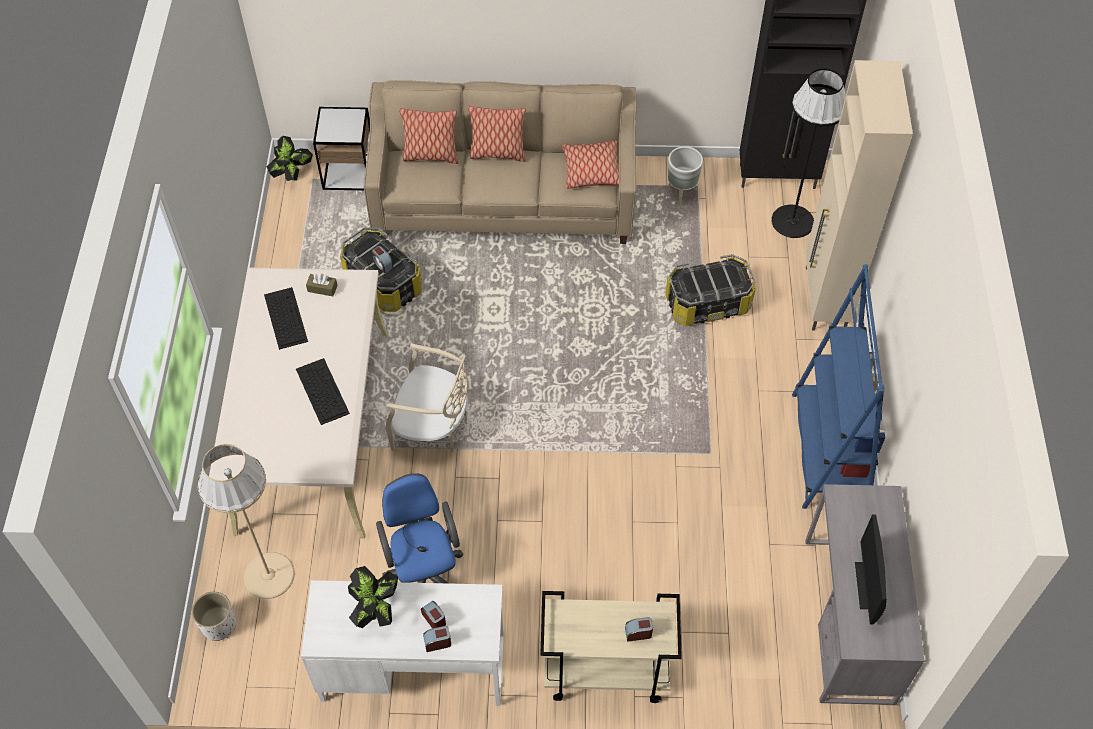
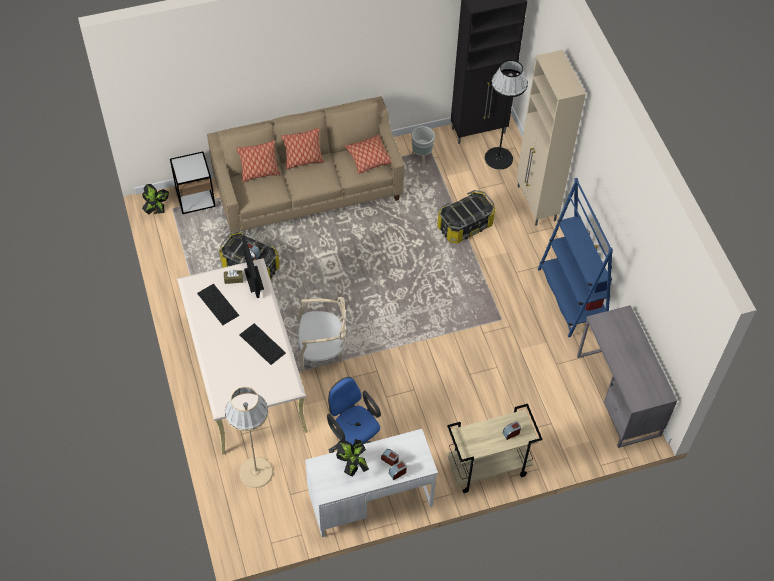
camera: 20 degrees left, 0 degrees up
(218, 625) = (237, 511): white planter -> none
(868, 585) = (632, 367): monitor -> monitor (254, 279)

